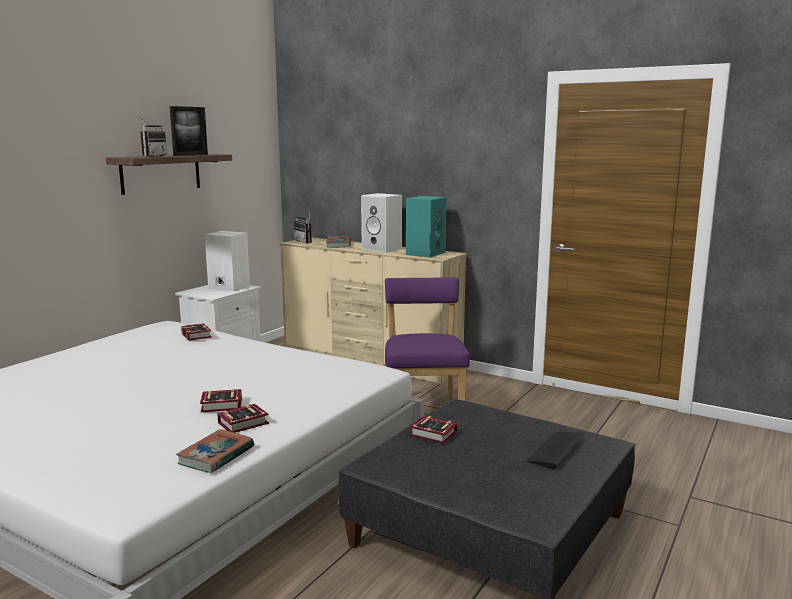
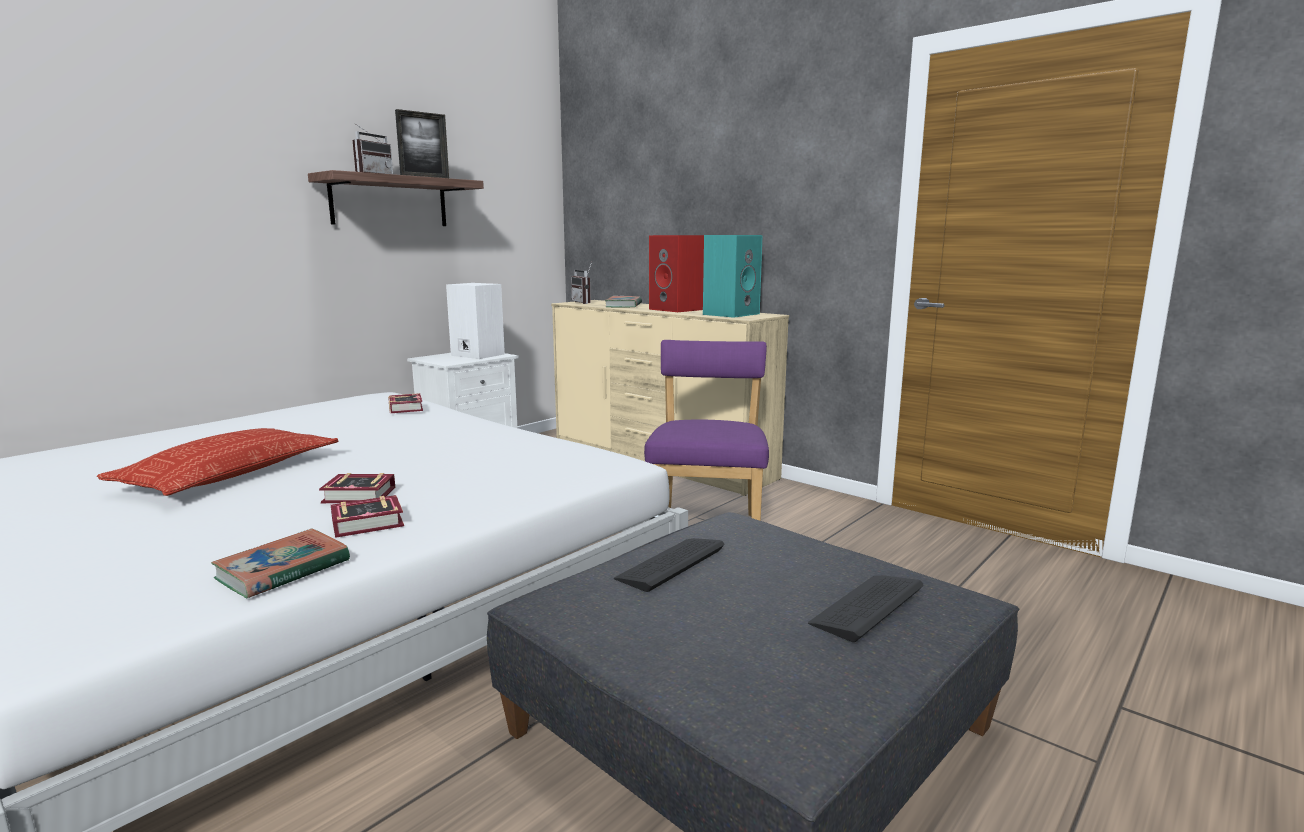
camera: 10 degrees right, 0 degrees up
(113, 395) = (230, 473): none -> pillow
(383, 249) = (677, 309): white speaker -> red speaker
(434, 435) = (670, 564): book -> keyboard

